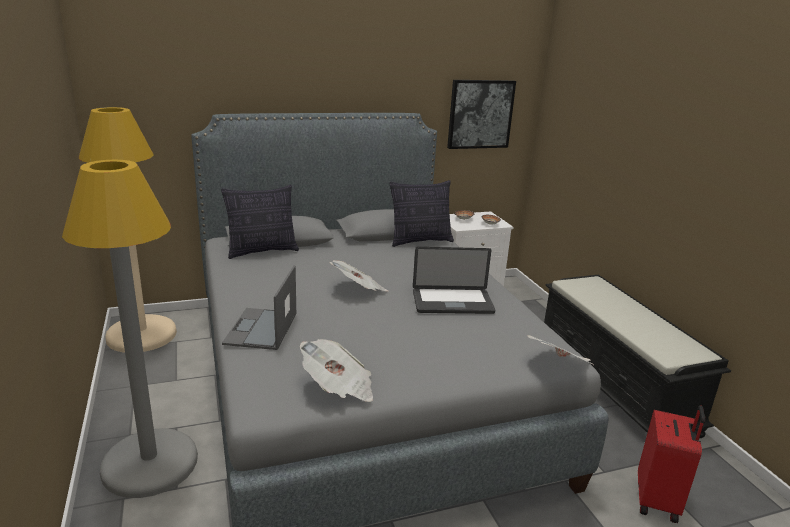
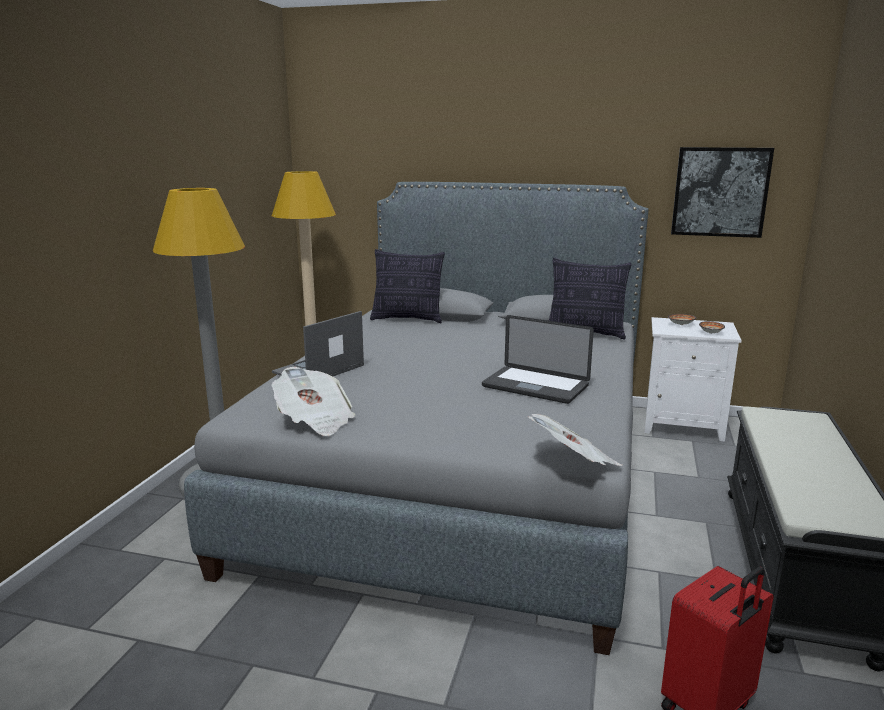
camera: 35 degrees right, 5 degrees down
(359, 290) = (450, 359): newspaper -> none

